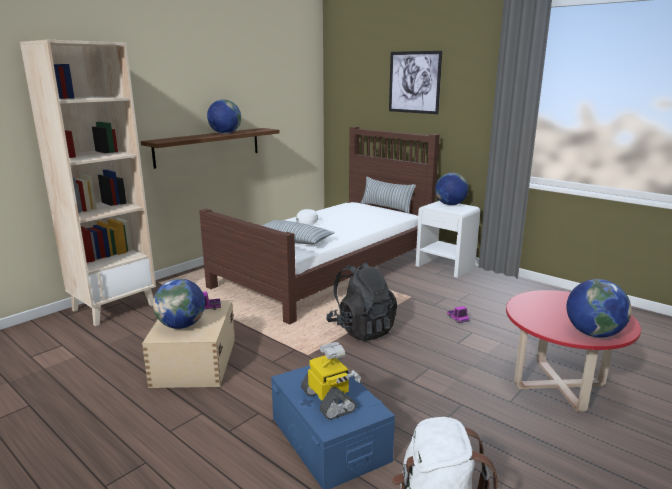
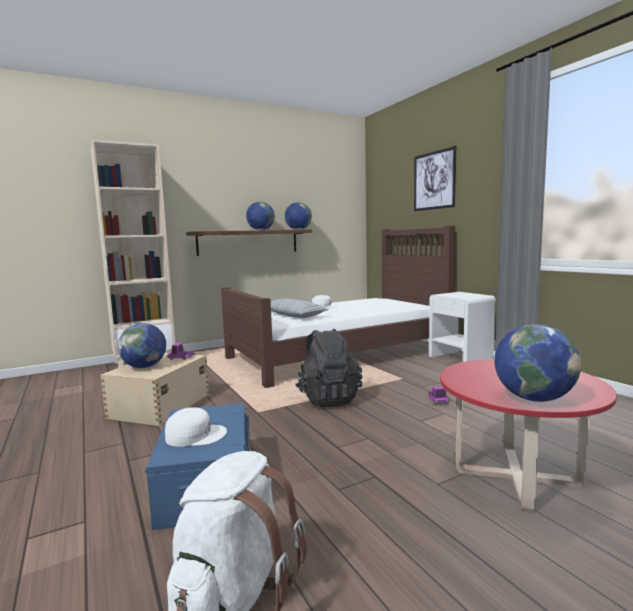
camera: 20 degrees right, 10 degrees down
(329, 401) = (195, 435): toy robot -> white cap
(386, 207) = (410, 301): pillow -> none
(450, 204) = (464, 294): globe -> globe (298, 229)

